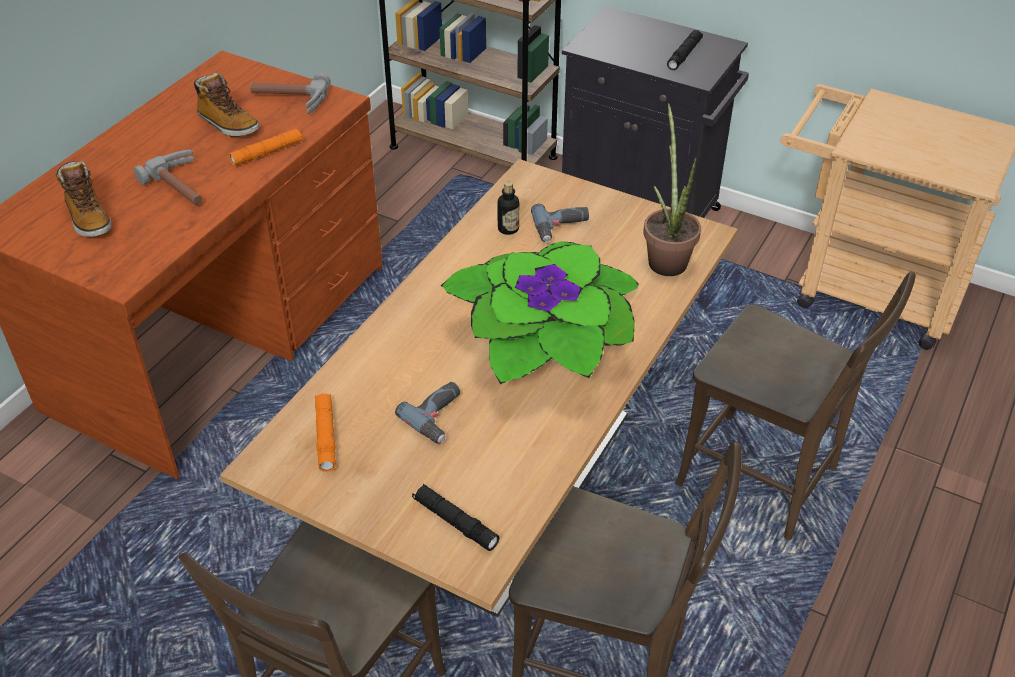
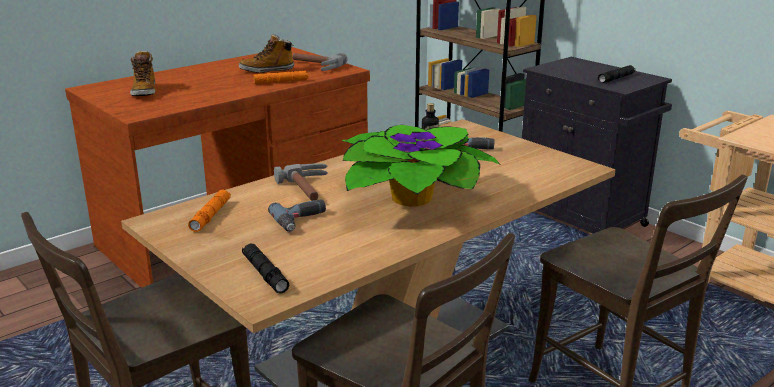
camera: 20 degrees right, 20 degrees down
(184, 185) = (215, 87): hammer -> hammer (310, 189)
(228, 125) = (267, 70): boot -> boot turned 105 degrees clockwise
(666, 258) = (544, 174): potted plant -> none

